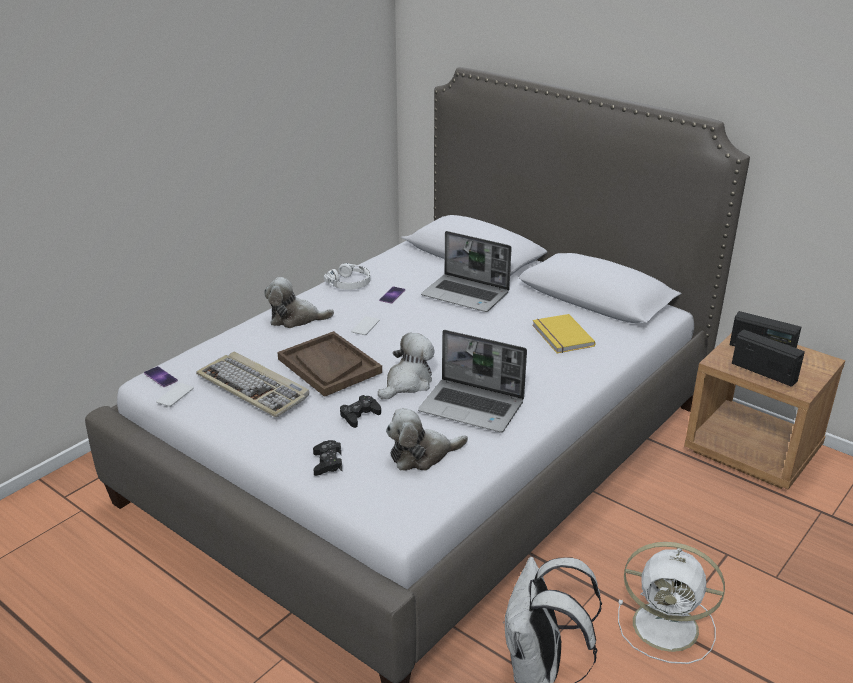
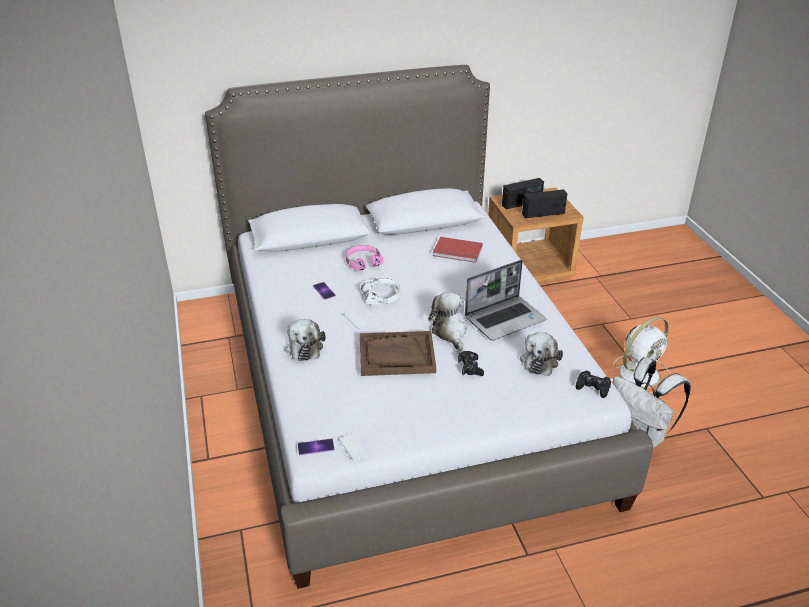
camera: 55 degrees left, 5 degrees up
(254, 387) = (389, 401): keyboard -> none
(295, 318) = (304, 346): plush toy -> plush toy turned 45 degrees counterclockwise
(327, 463) = (516, 402): black game controller -> black game controller (593, 387)
(350, 283) = (281, 301): white headphones -> white headphones (381, 296)
(466, 295) = (363, 262): laptop -> pink headphones
(561, 336) = (457, 252): yellow book -> red book

